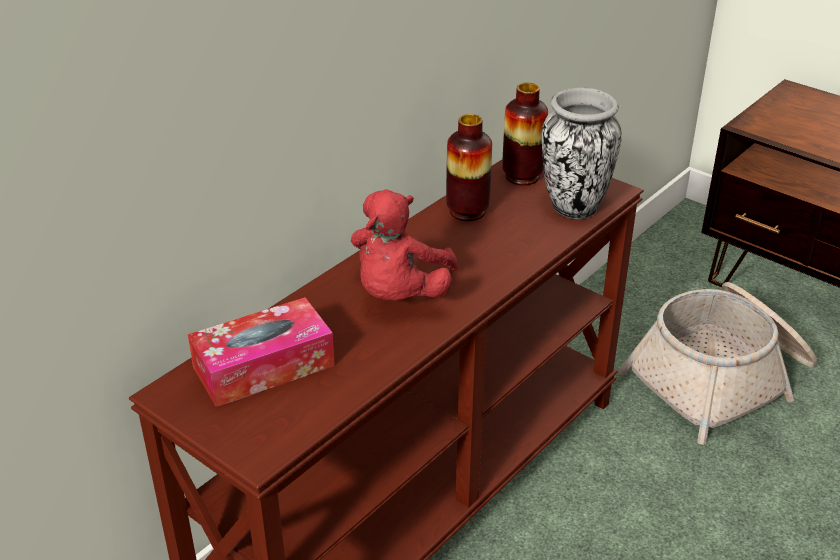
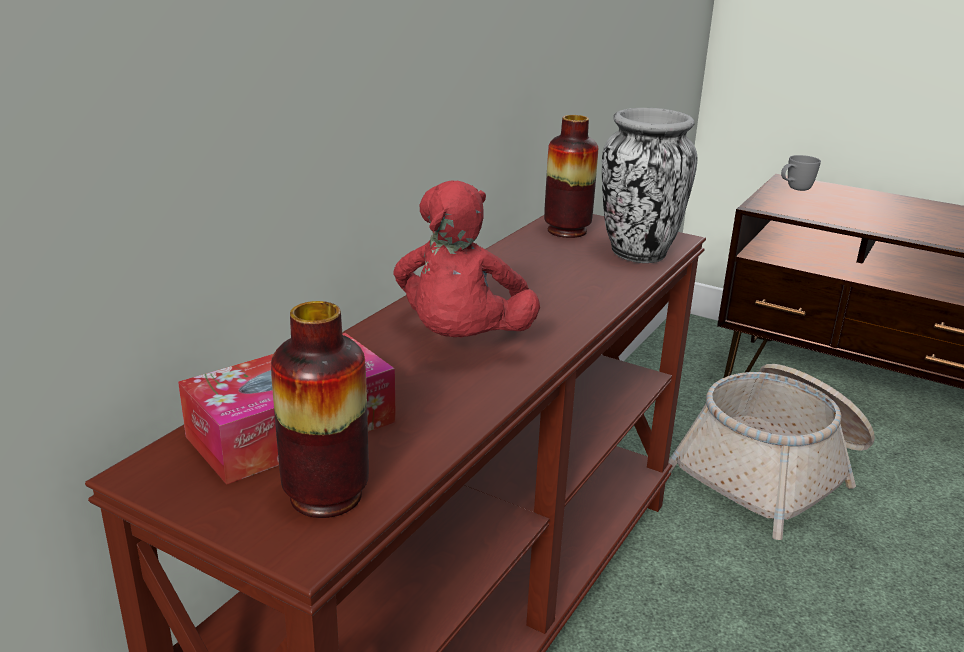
camera: 10 degrees left, 10 degrees down
(467, 211) = (516, 261): vase -> vase (326, 496)
(793, 103) = (794, 189): none -> grey mug

